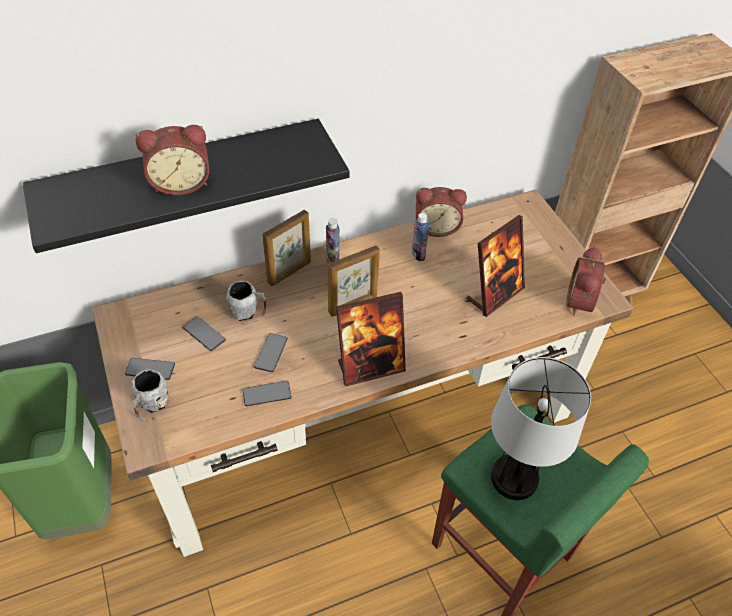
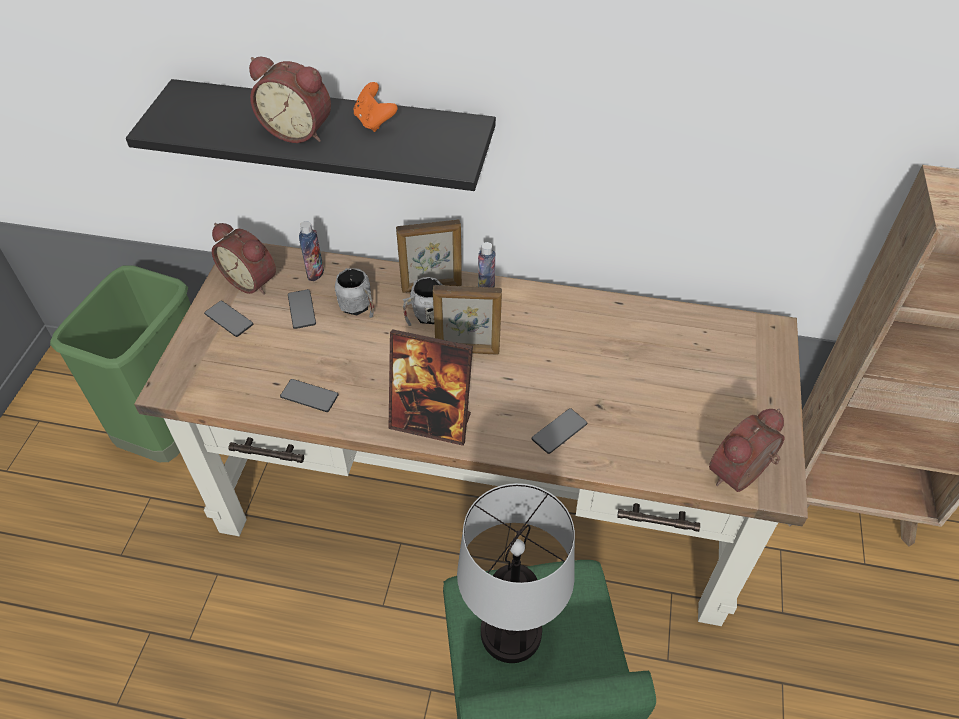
camera: 35 degrees right, 0 degrees up
(151, 405) = (203, 353): grey mug -> grey mug (424, 317)
(234, 154) = (374, 122): none -> orange game controller
(271, 353) = (346, 358): phone -> phone (559, 431)
(418, 254) = (584, 329): bottle -> bottle (315, 273)
(436, 227) = (631, 309): alarm clock -> alarm clock (252, 280)
(494, 294) = (637, 414): picture frame -> none

